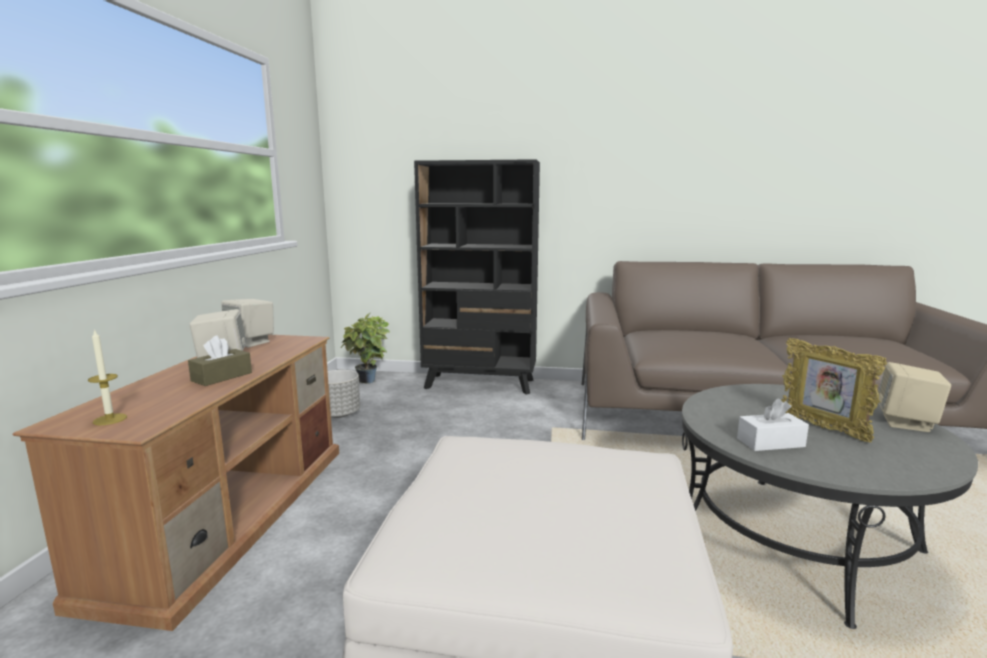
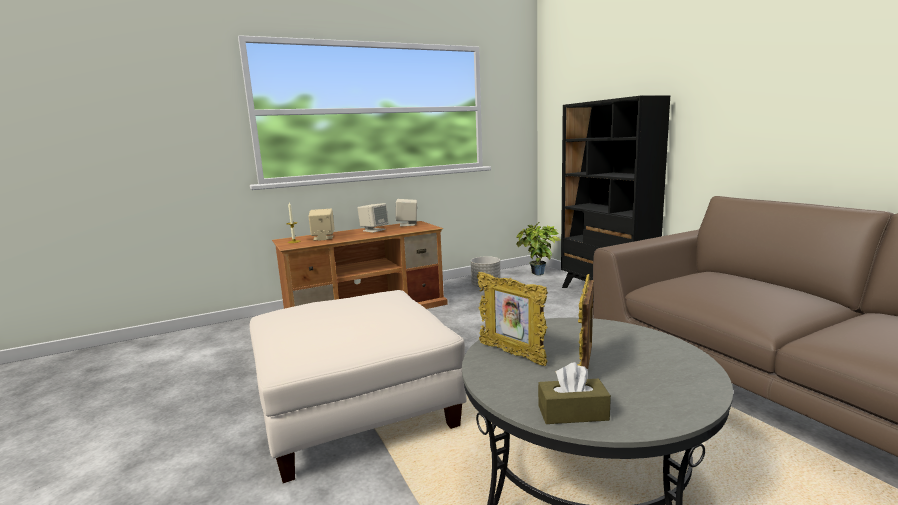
camera: 55 degrees right, 0 degrees up
(222, 377) = (355, 236): brown tissue box -> brown tissue box (572, 413)
(770, 442) = (512, 354): white tissue box -> picture frame
(906, 423) = (682, 402): beige speaker -> beige speaker (323, 238)

